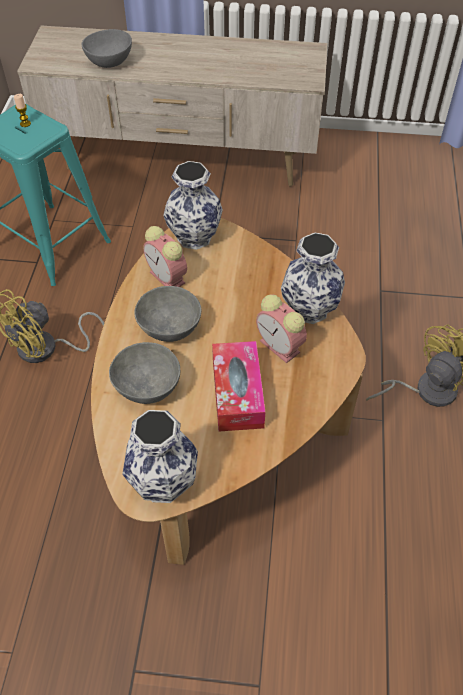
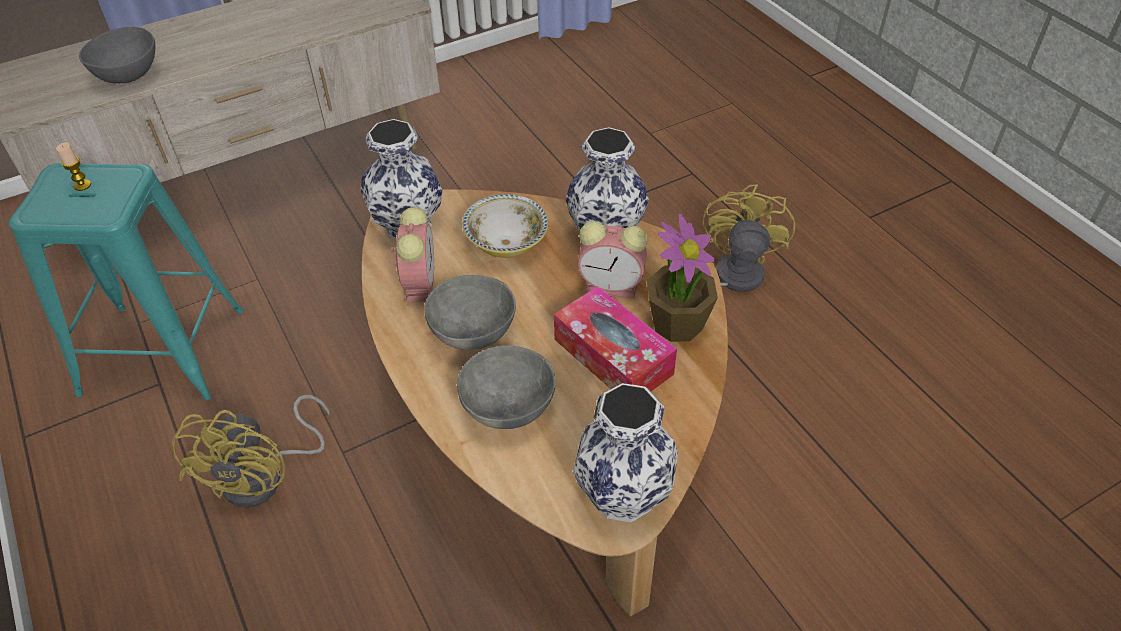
camera: 35 degrees left, 5 degrees down
(168, 278) = (419, 282): alarm clock -> alarm clock turned 105 degrees counterclockwise
(241, 281) = (506, 243): none -> bowl
(298, 396) = (677, 323): none -> potted plant

